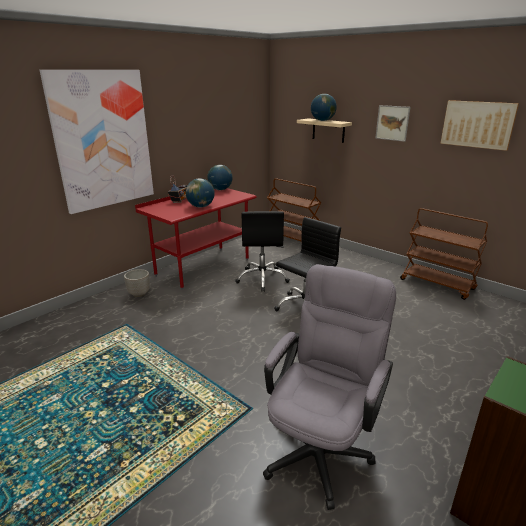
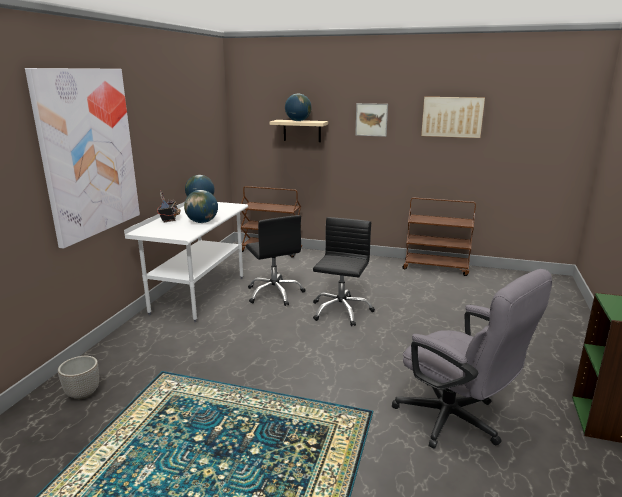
camera: 25 degrees left, 5 degrees down
(138, 294) = (146, 337): planter -> planter (82, 394)
(203, 267) = (198, 295): red desk -> white desk
(321, 446) = (457, 421): grey office chair -> grey office chair turned 135 degrees clockwise

